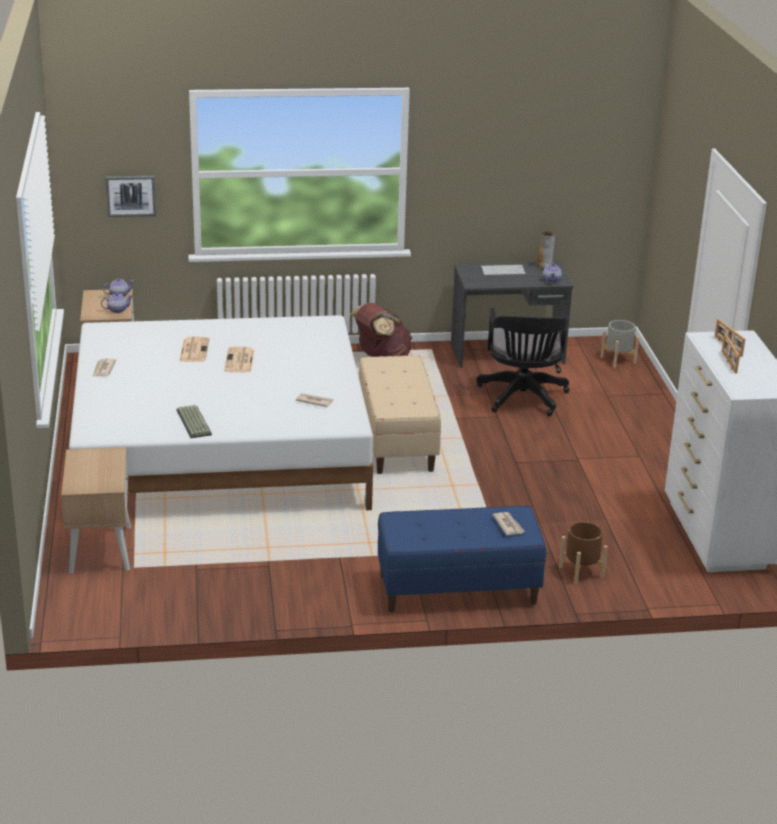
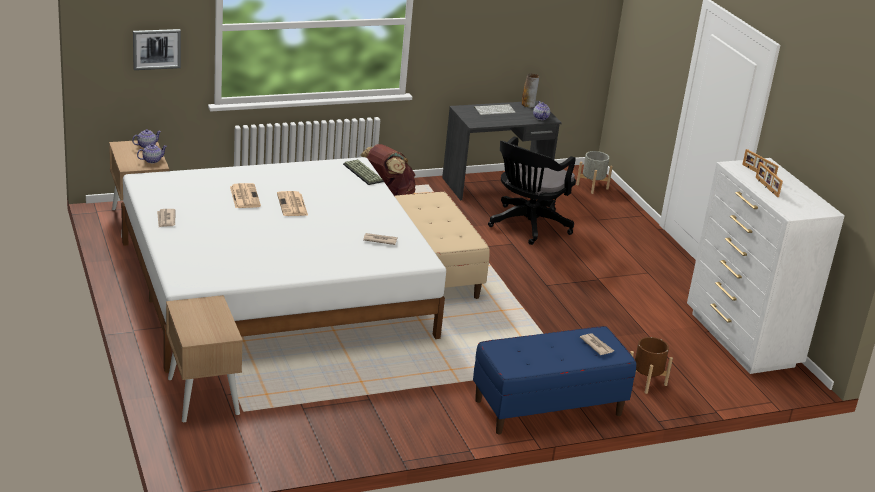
camera: 15 degrees left, 0 degrees up
(192, 422) = (276, 267): keyboard -> keyboard (362, 173)
(522, 399) = (527, 226): black office chair -> black office chair turned 45 degrees clockwise

